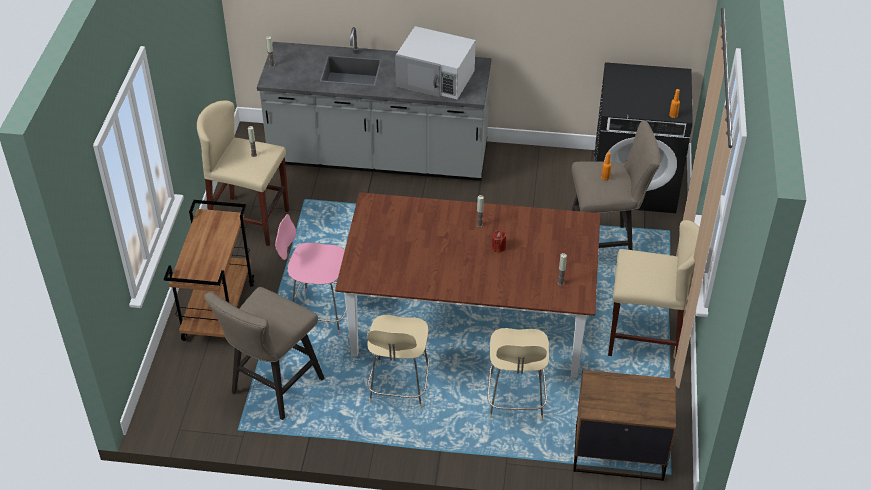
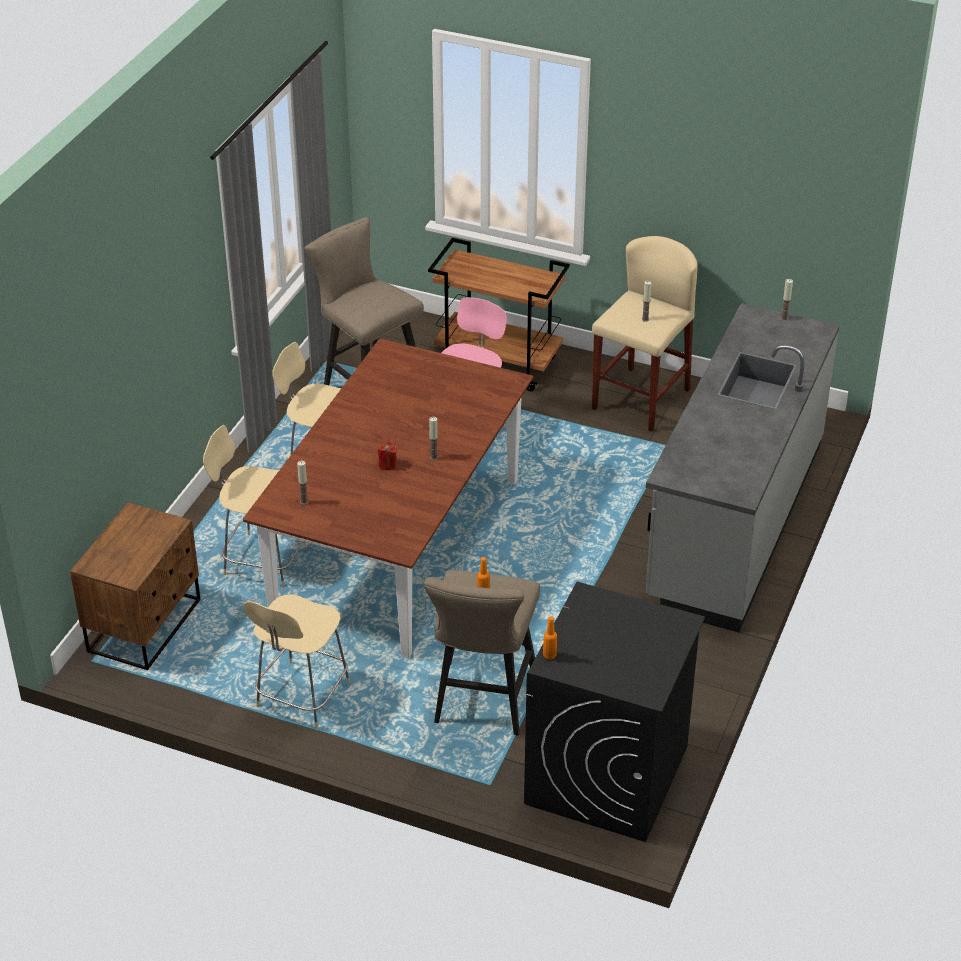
camera: 105 degrees right, 5 degrees down
(436, 78) = (719, 449): white microwave -> none
(644, 338) = (301, 698): beige stool -> beige chair

